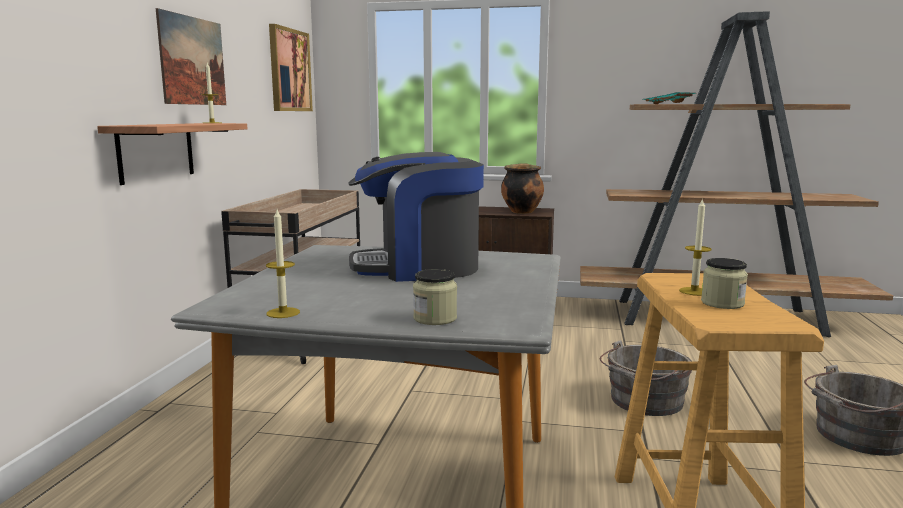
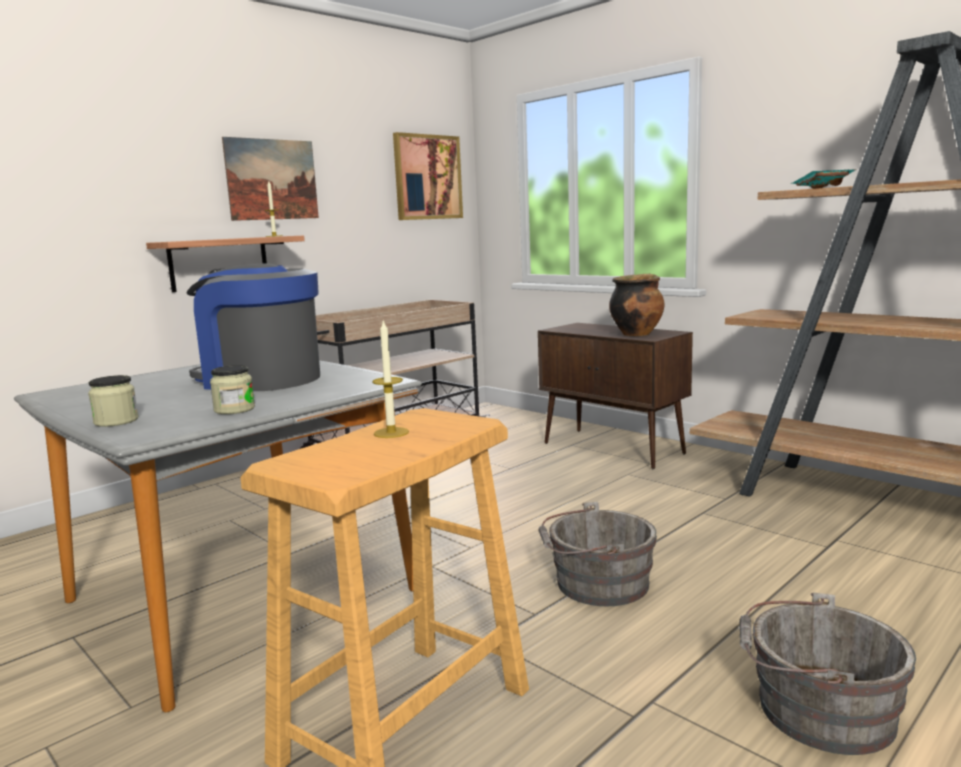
camera: 35 degrees right, 0 degrees up
(283, 313) = (61, 402): candle -> none
(722, 303) = (366, 448): jar -> jar (234, 409)

